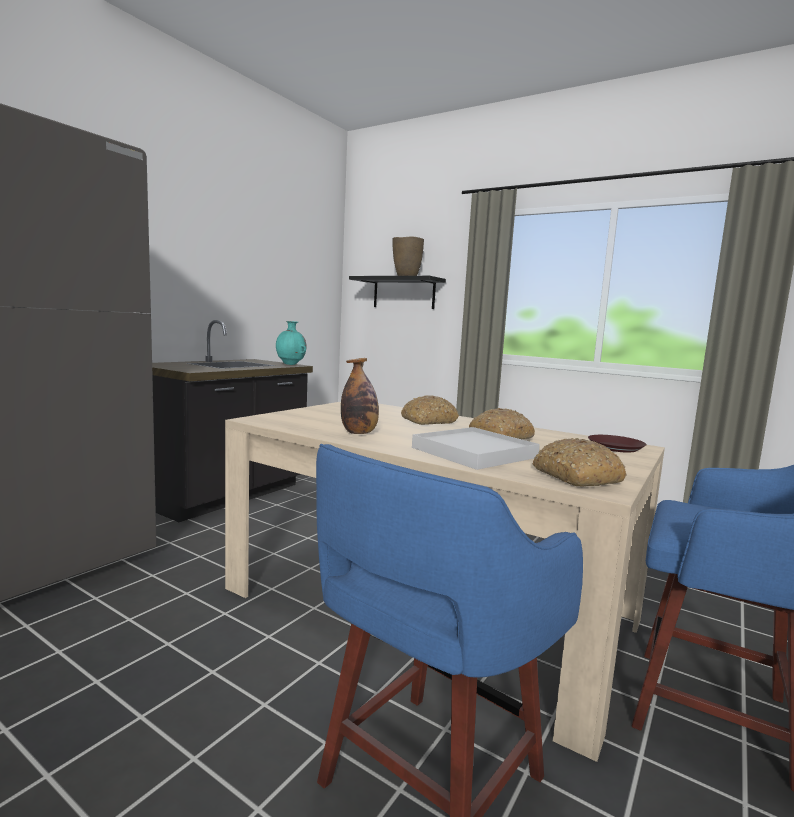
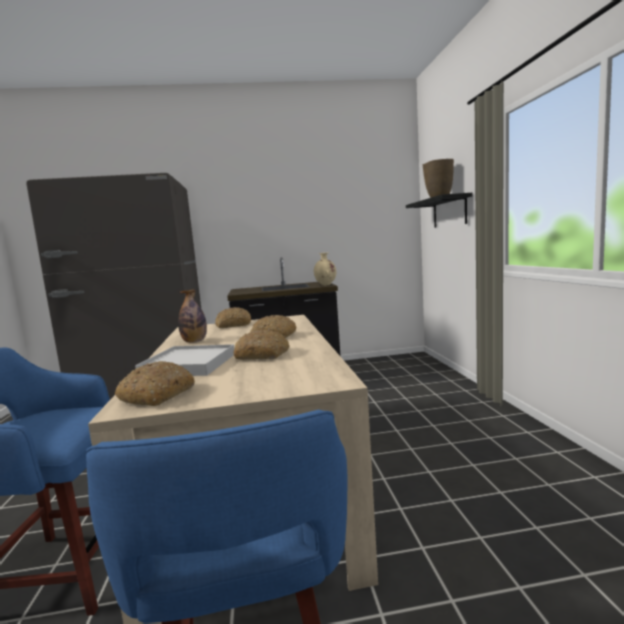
camera: 50 degrees right, 0 degrees up
(291, 364) = (326, 285): turquoise vase -> beige vase
(315, 413) = (233, 325): none -> bread
(615, 447) = (309, 378): brown plate -> none

